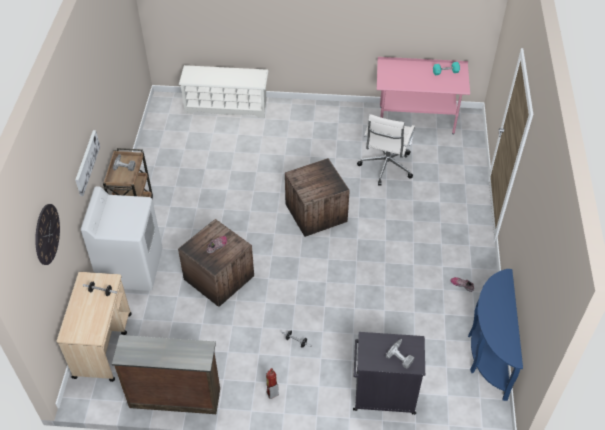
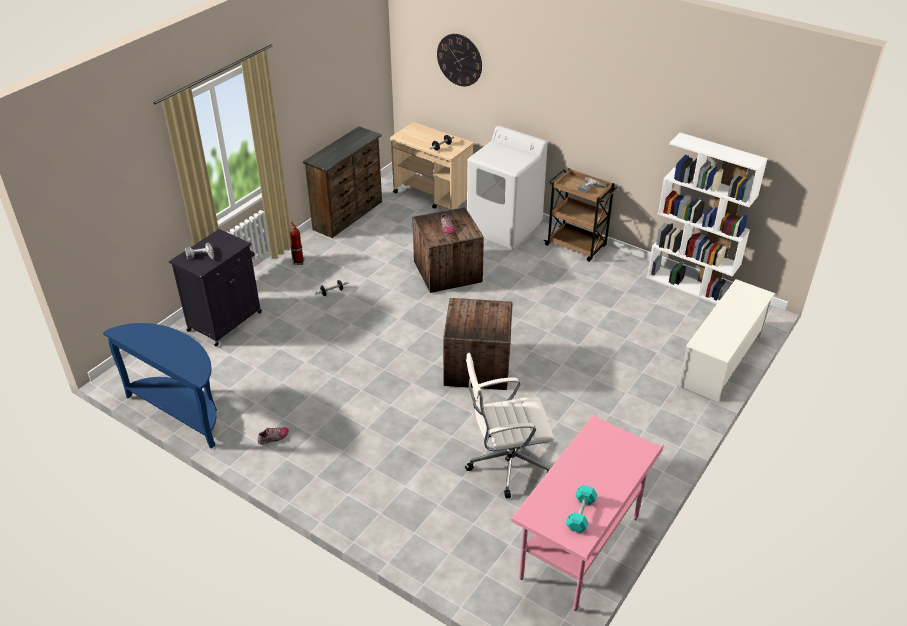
camera: 120 degrees right, 10 degrees down
(86, 162) = (558, 116): picture -> none
(152, 138) = (690, 286): none -> white bookcase
(385, 167) = (506, 463): white office chair -> white office chair turned 60 degrees counterclockwise

